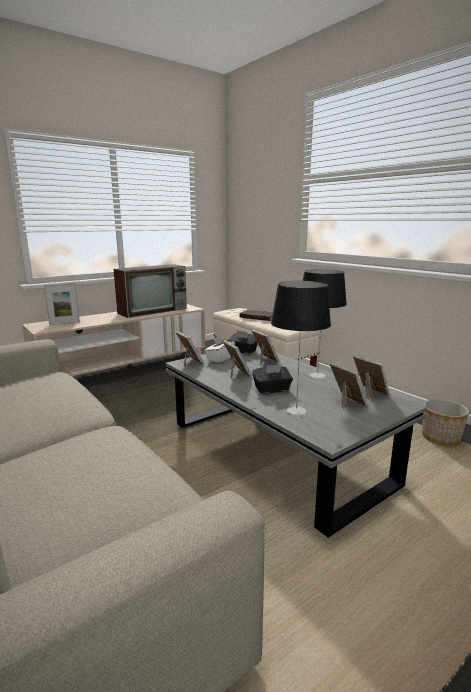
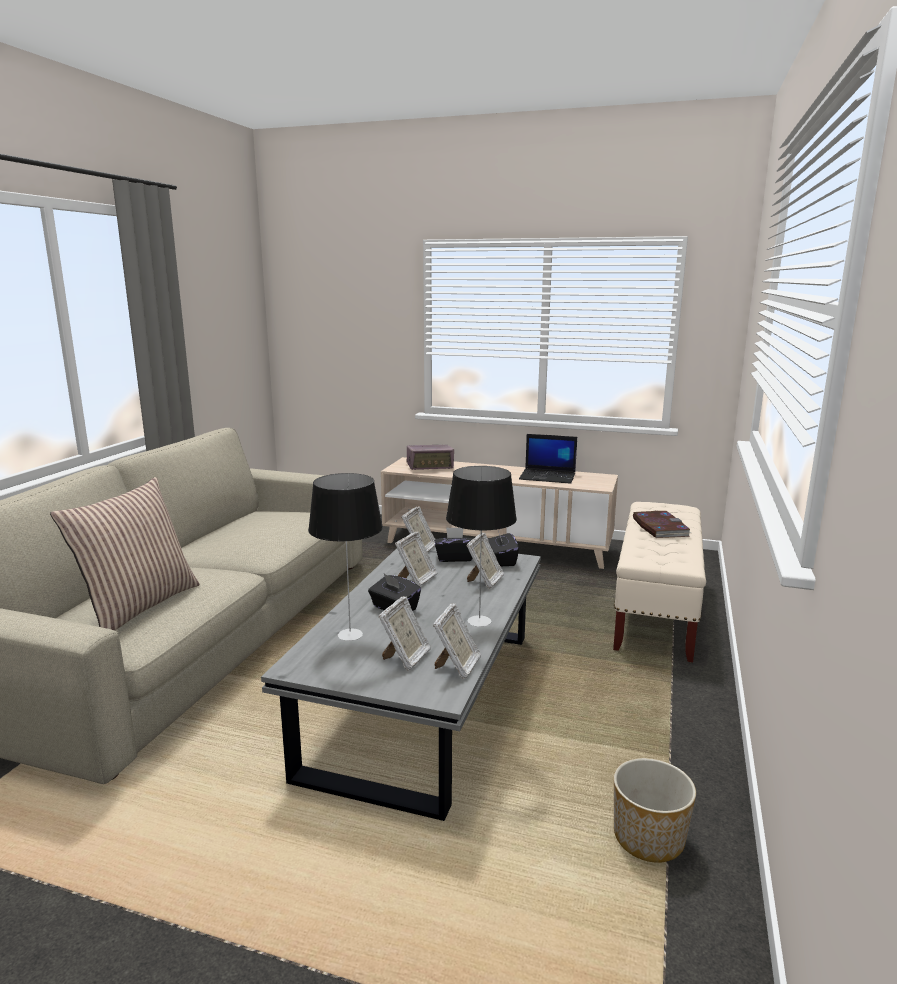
camera: 55 degrees right, 0 degrees up
(64, 323) = (430, 466): picture frame -> radio
(103, 491) = (139, 605): none -> pillow
(154, 311) = (548, 476): television -> laptop
(220, 359) = (454, 558): white tissue box -> black tissue box

